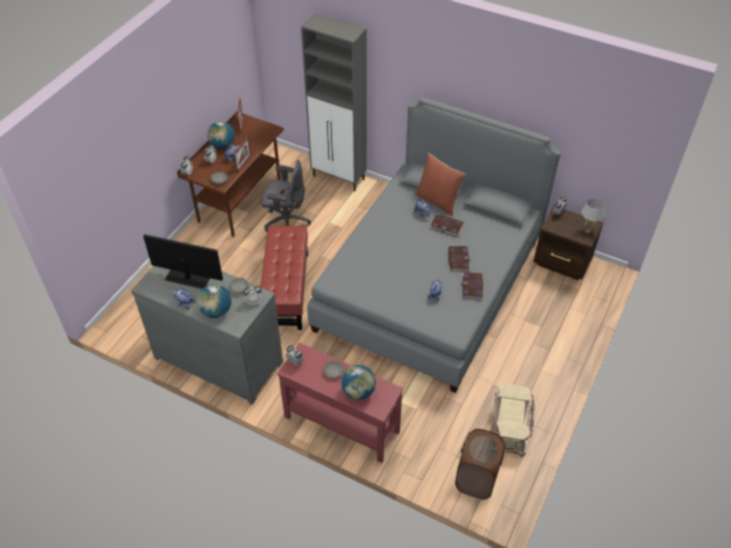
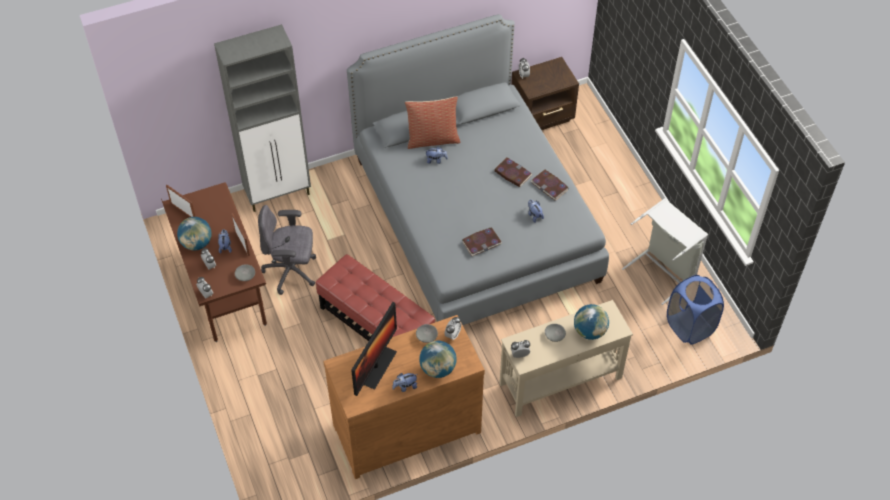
camera: 50 degrees left, 5 degrees up
(188, 277) = (376, 366): monitor -> monitor turned 150 degrees clockwise
(219, 358) = (405, 426): grey dresser -> brown dresser
(286, 222) = (291, 272): grey office chair -> grey office chair turned 135 degrees counterclockwise
(341, 424) = (560, 380): red console table -> beige console table
(447, 226) = (468, 154): book -> book (481, 242)
(476, 479) = (689, 326): brown laundry basket -> blue laundry basket
(510, 427) = (663, 271): beige storage box -> grey laundry basket
(587, 231) = (561, 73): white table lamp -> none

